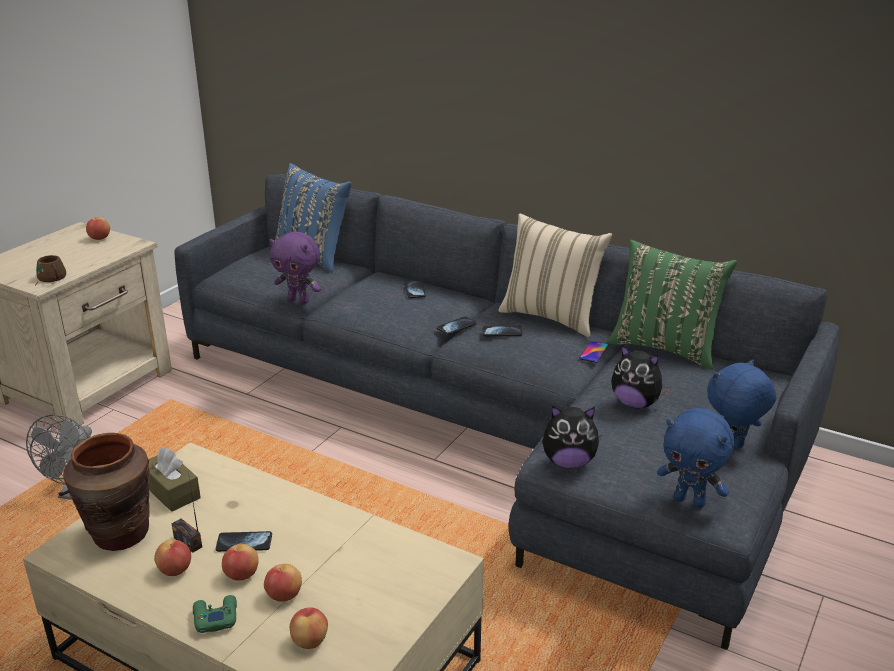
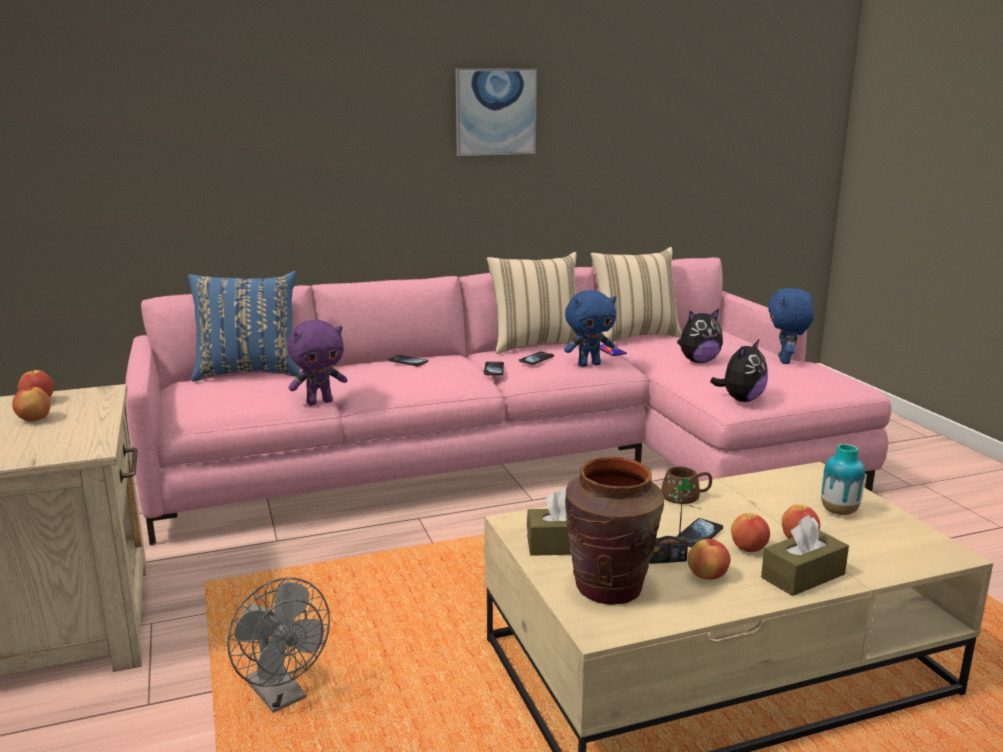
camera: 50 degrees left, 10 degrees down
(50, 279) = (85, 442): brown mug -> brown mug (686, 498)
(215, 617) = (803, 576): green game controller -> brown tissue box
(310, 641) = (872, 546): apple -> apple (34, 419)
(369, 602) = (839, 511): none -> vase
(496, 424) = (524, 462): grey sofa -> pink sofa
(580, 59) = (495, 112): none -> picture
(665, 348) = (634, 337): green pillow -> beige pillow
(690, 500) = (831, 386): blue plush toy -> blue plush toy (589, 364)

